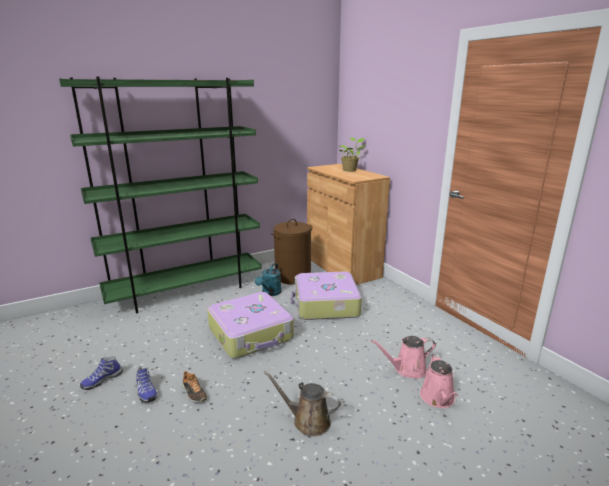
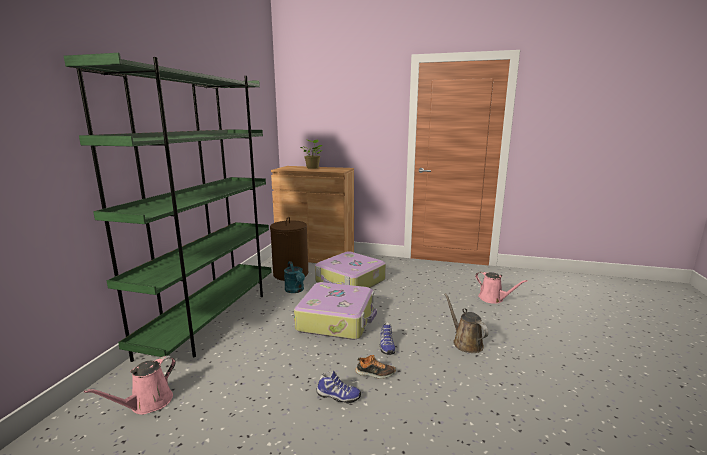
camera: 45 degrees left, 5 degrees down
(102, 380) = (279, 416): shoe -> shoe (386, 346)
(308, 421) = (465, 343): brown watering can -> brown watering can turned 90 degrees clockwise
(407, 369) = (457, 293): pink watering can -> pink watering can (148, 403)

